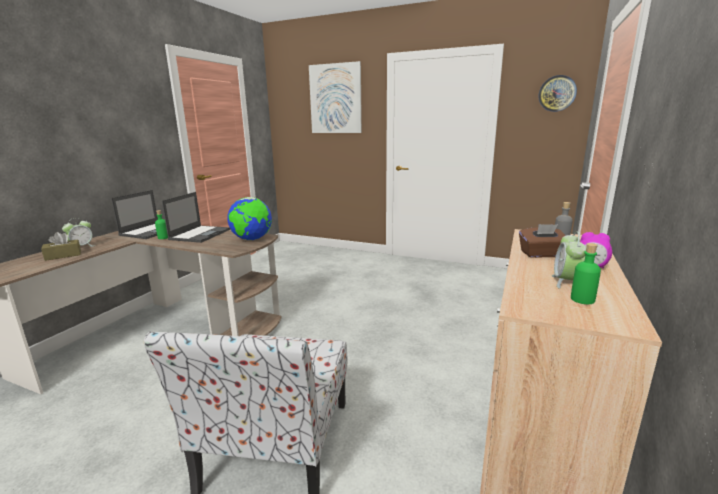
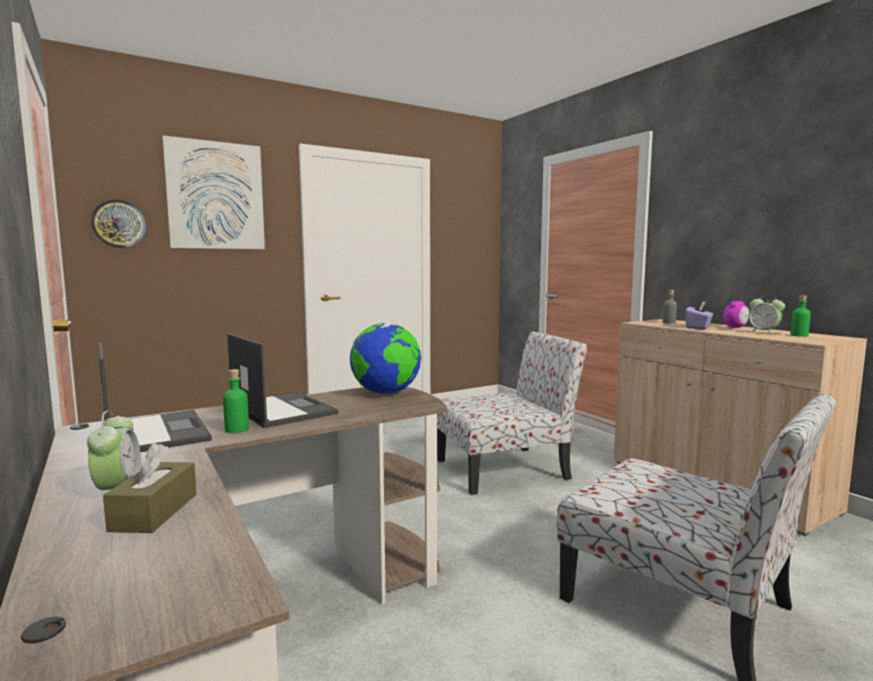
camera: 55 degrees left, 10 degrees down
(411, 325) = (505, 469): none -> chair
(542, 254) = (698, 327): brown tissue box -> purple tissue box
(557, 93) = (476, 215): wall clock -> wall clock (119, 224)

